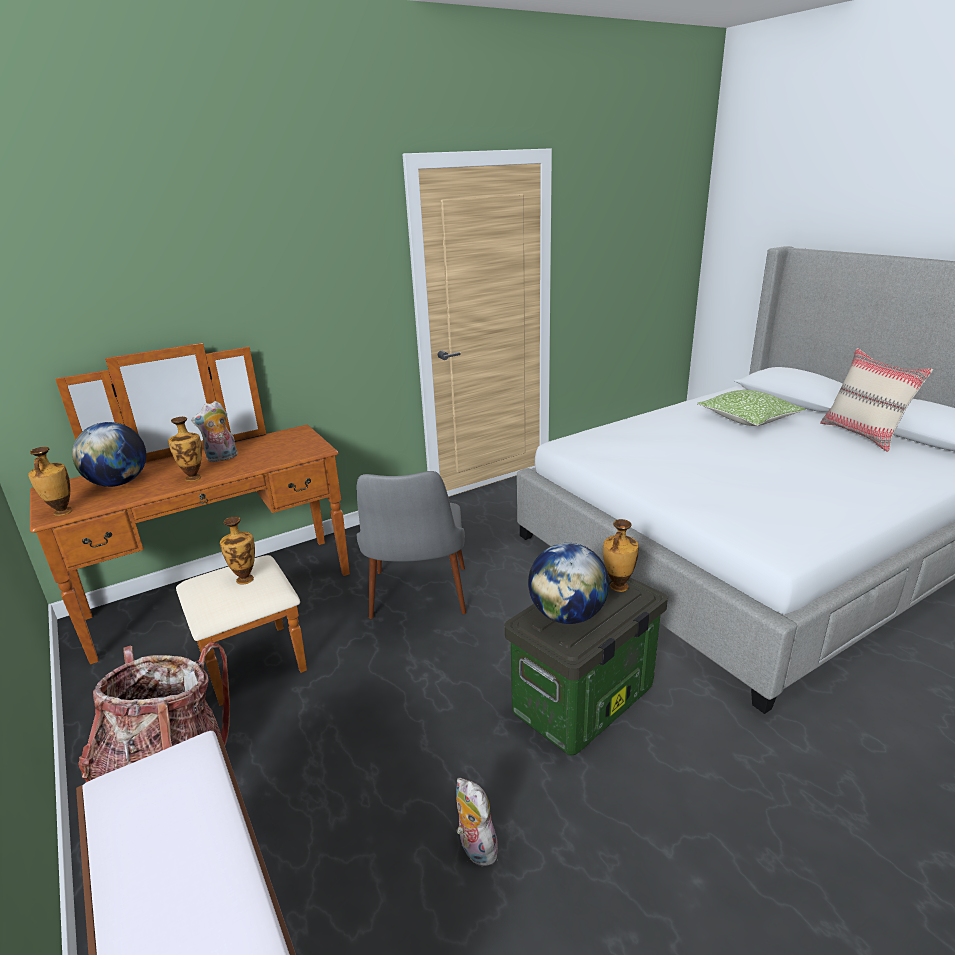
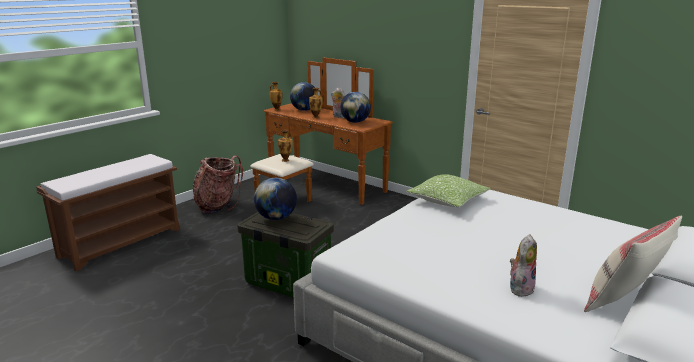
camera: 70 degrees right, 5 degrees down
(276, 449) = (355, 122): none -> globe
(418, 604) = (346, 226): grey chair -> none
(474, 847) = (193, 267): plush toy -> plush toy (520, 288)
(618, 587) = (308, 228): vase -> none
(748, 419) = (594, 245): pillow -> pillow (447, 200)

